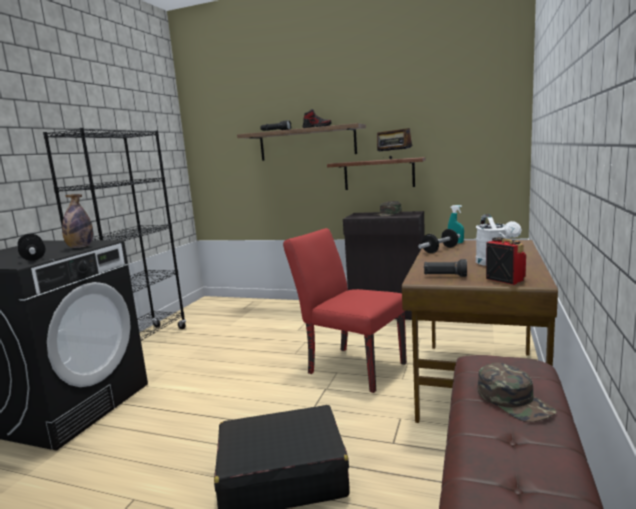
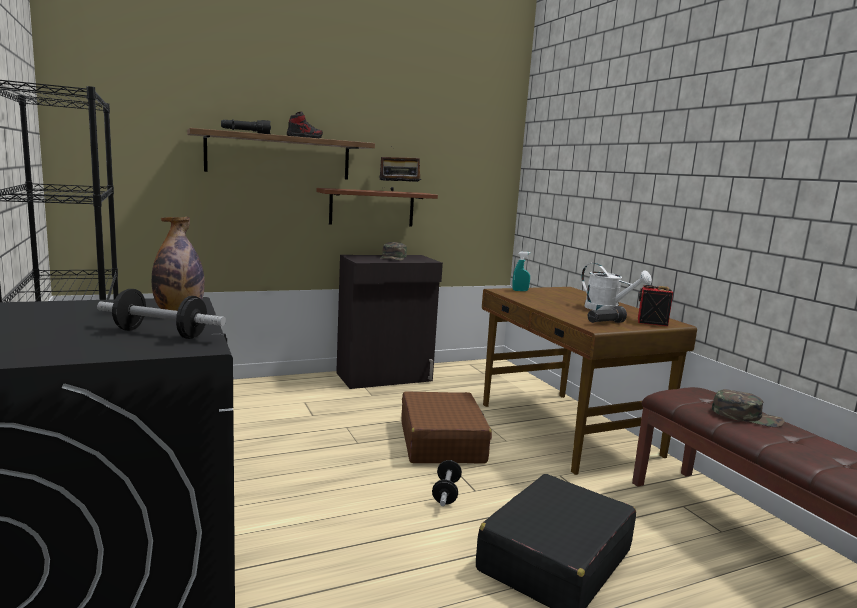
camera: 45 degrees left, 0 degrees up
(350, 366) = (442, 441): red chair -> brown suitcase
(440, 250) = (529, 298): dumbbell -> dumbbell (446, 493)

